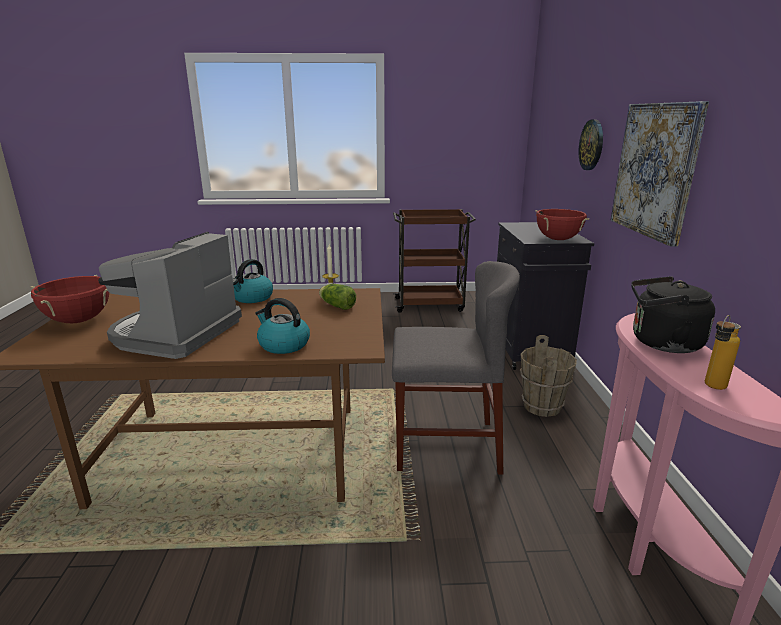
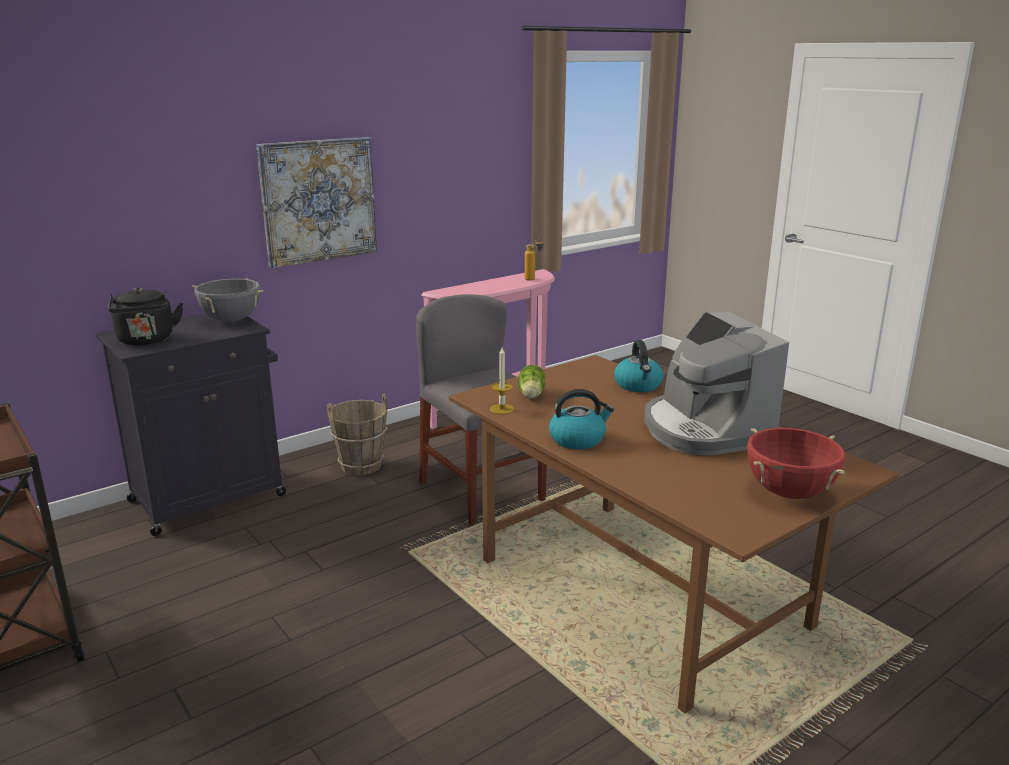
camera: 125 degrees left, 0 degrees up
(176, 334) = (704, 430): coffee machine -> coffee machine turned 90 degrees clockwise
(558, 239) = (231, 320): red cooking pot -> grey cooking pot
(592, 145) = (163, 201): wall clock -> none
(661, 343) = (487, 287): black kettle -> black kettle (147, 341)

